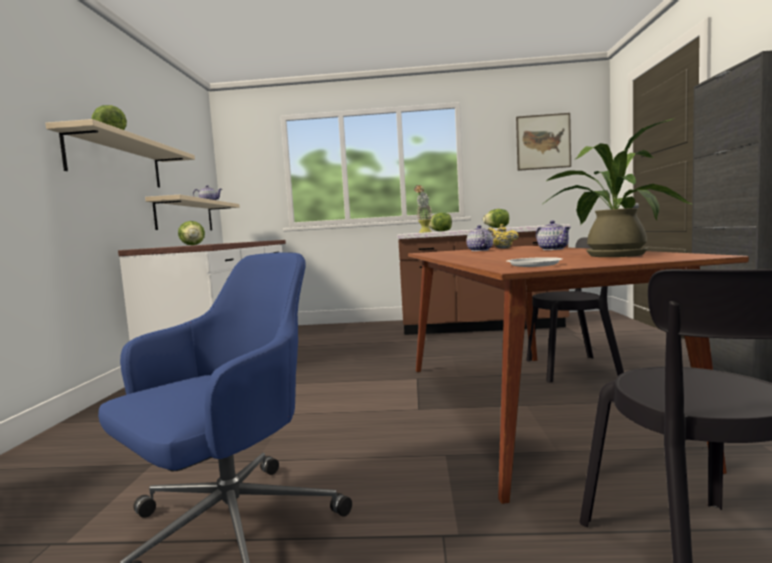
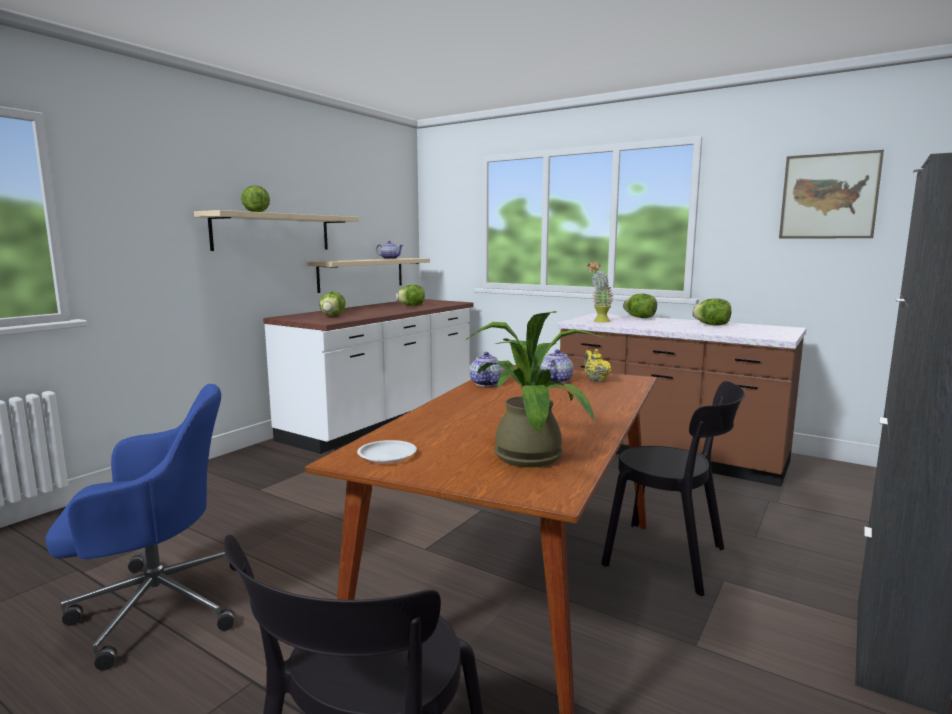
camera: 30 degrees right, 5 degrees up
(240, 242) = (411, 306): none -> lettuce
(553, 249) = (597, 406): teapot -> teapot (486, 383)

